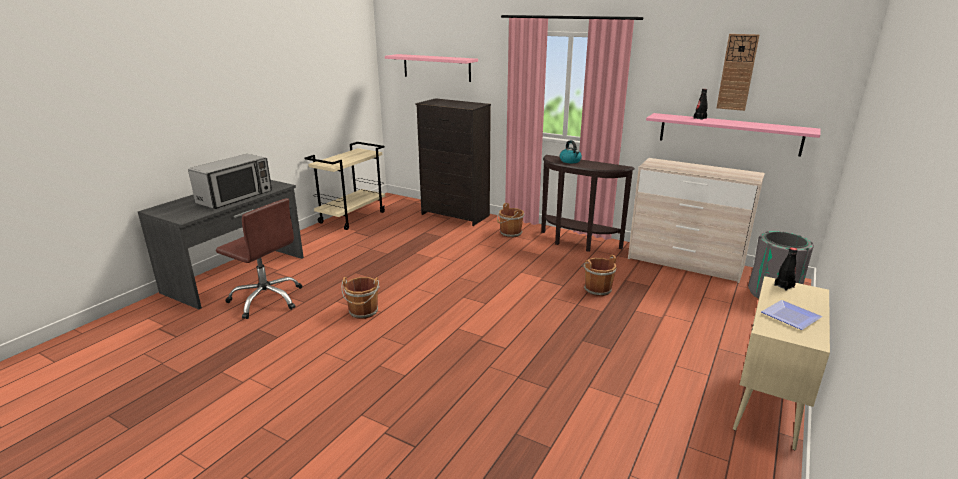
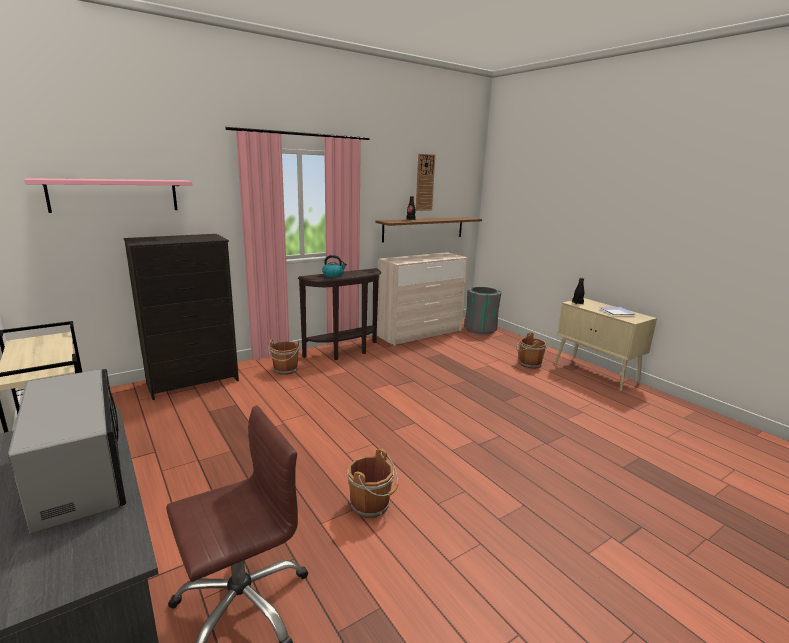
camera: 65 degrees left, 5 degrees down
(596, 289) = (431, 371): brown bucket -> brown bucket (529, 364)
(729, 134) = (423, 229): pink shelf -> brown shelf

